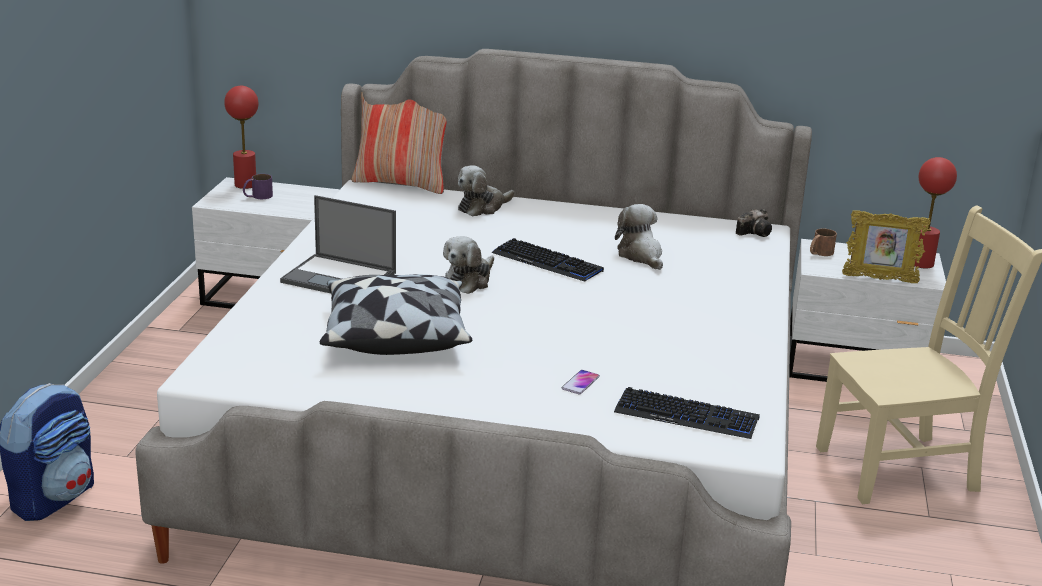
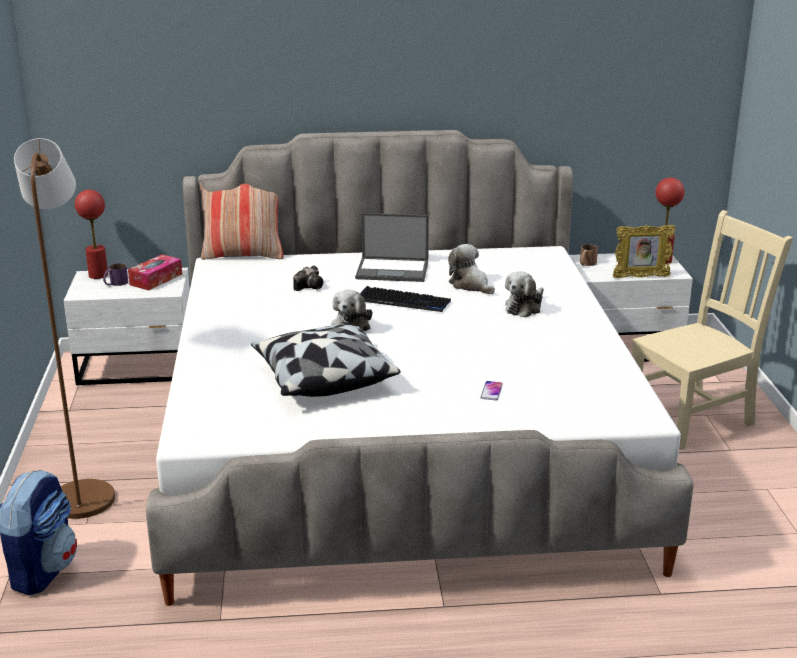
camera: 15 degrees left, 0 degrees up
(143, 423) = (84, 493): none -> brown floor lamp
(303, 198) = (156, 279): none -> tissue box
(340, 277) = (247, 339): laptop -> laptop (393, 270)
(482, 207) = (322, 265): plush toy -> plush toy (524, 307)
(686, 416) = (585, 402): keyboard -> none
(755, 232) = (543, 254): camera -> camera (310, 286)

